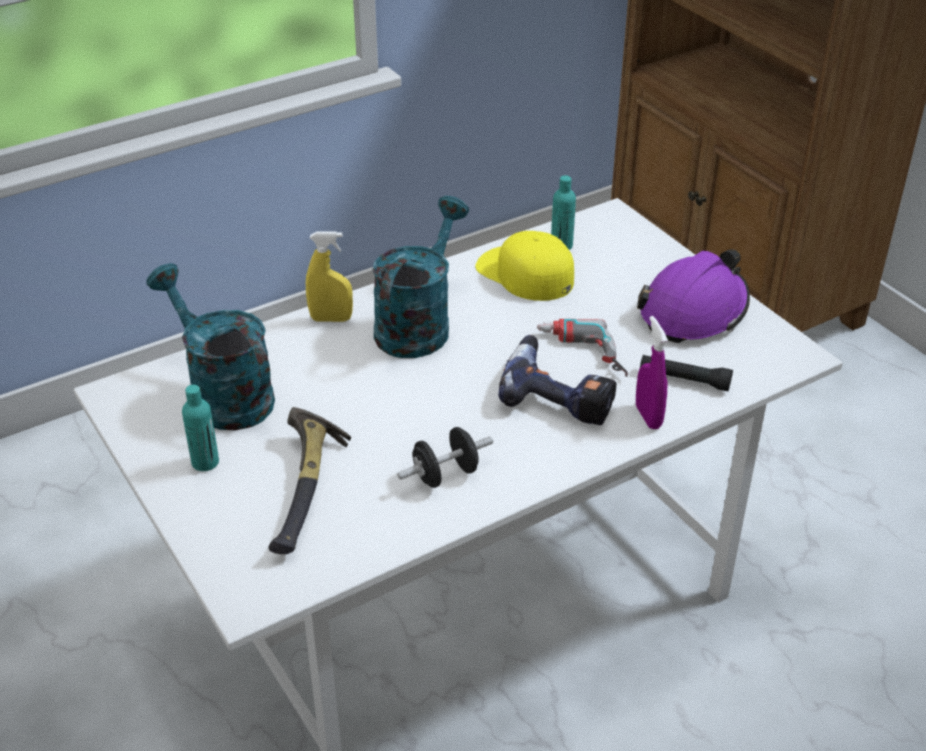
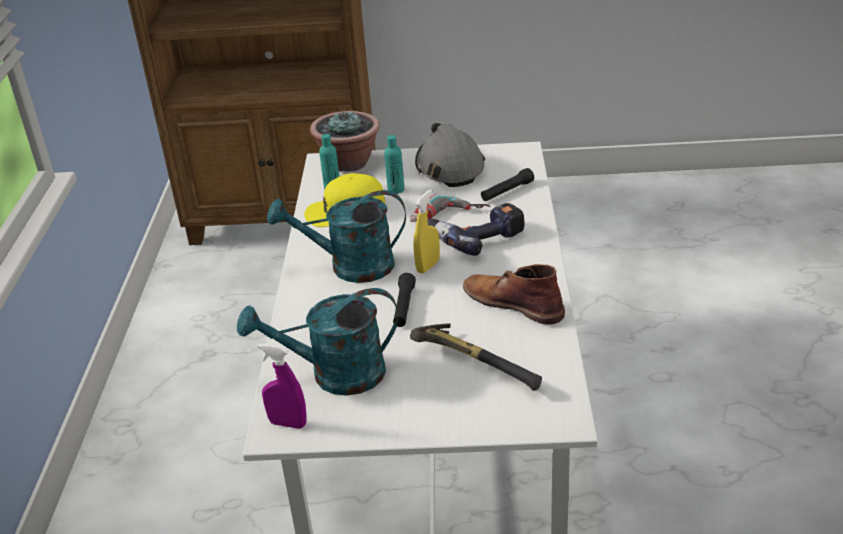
camera: 55 degrees left, 5 degrees down
(205, 462) = (404, 404): turquoise bottle -> turquoise bottle (396, 190)
(331, 319) = (302, 302): yellow spray bottle -> yellow spray bottle (428, 266)
(373, 393) = (404, 307): none -> black flashlight
(418, 324) = (350, 267): turquoise watering can -> turquoise watering can turned 60 degrees counterclockwise
(445, 475) = (512, 302): black dumbbell -> brown boot
(625, 234) = (348, 163): none -> potted plant
(648, 417) = (527, 214): purple spray bottle -> purple spray bottle (288, 423)
(694, 311) = (449, 167): purple hard hat -> grey hard hat

